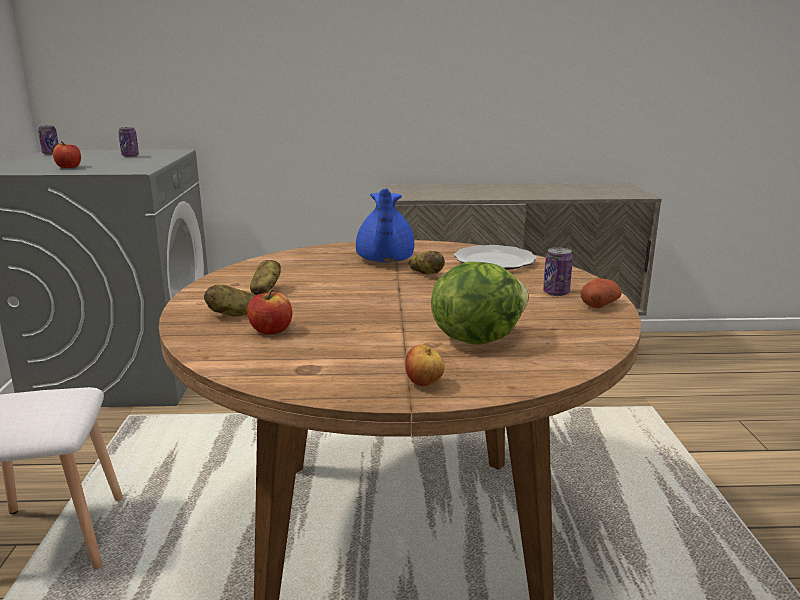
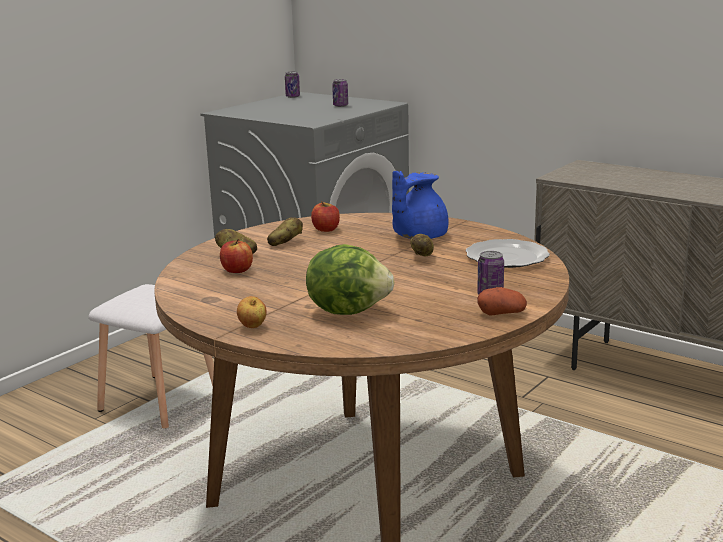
camera: 40 degrees right, 0 degrees up
(69, 167) = (276, 113): apple -> apple (326, 229)

